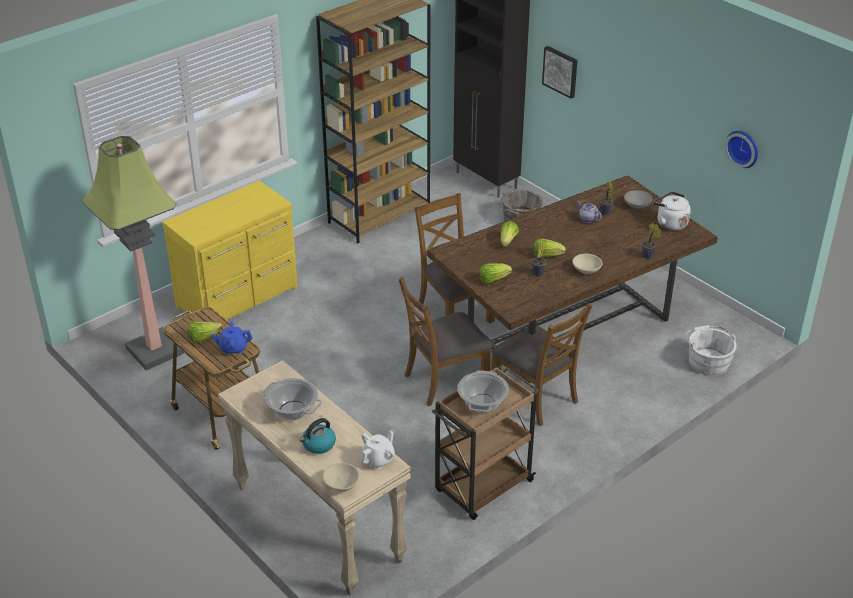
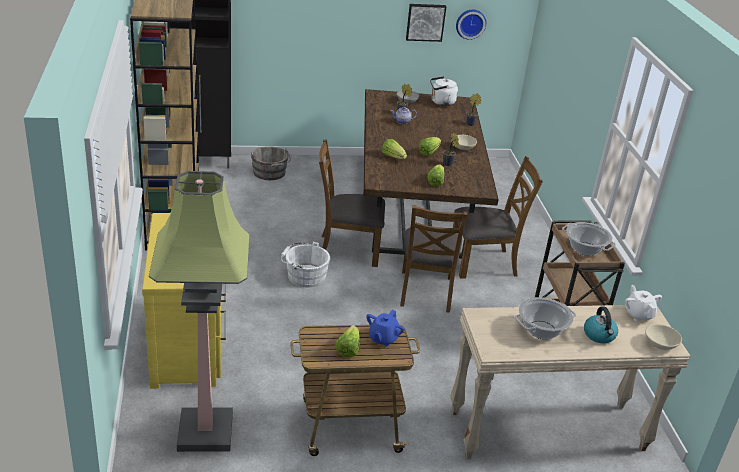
camera: 60 degrees left, 5 degrees down
(561, 71) = (271, 27): picture -> picture (425, 22)
(707, 360) = (507, 188): white bucket -> white bucket (304, 275)

